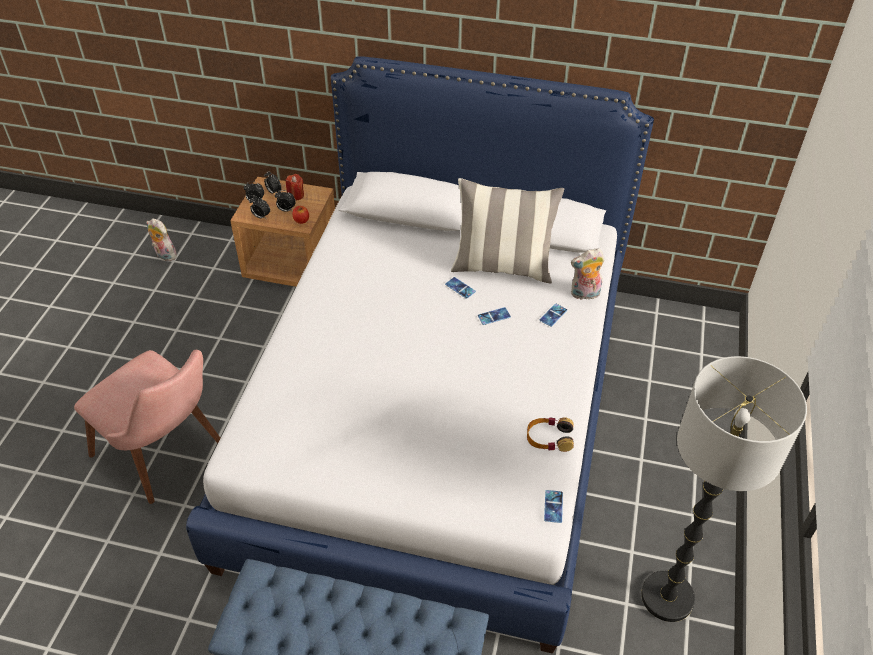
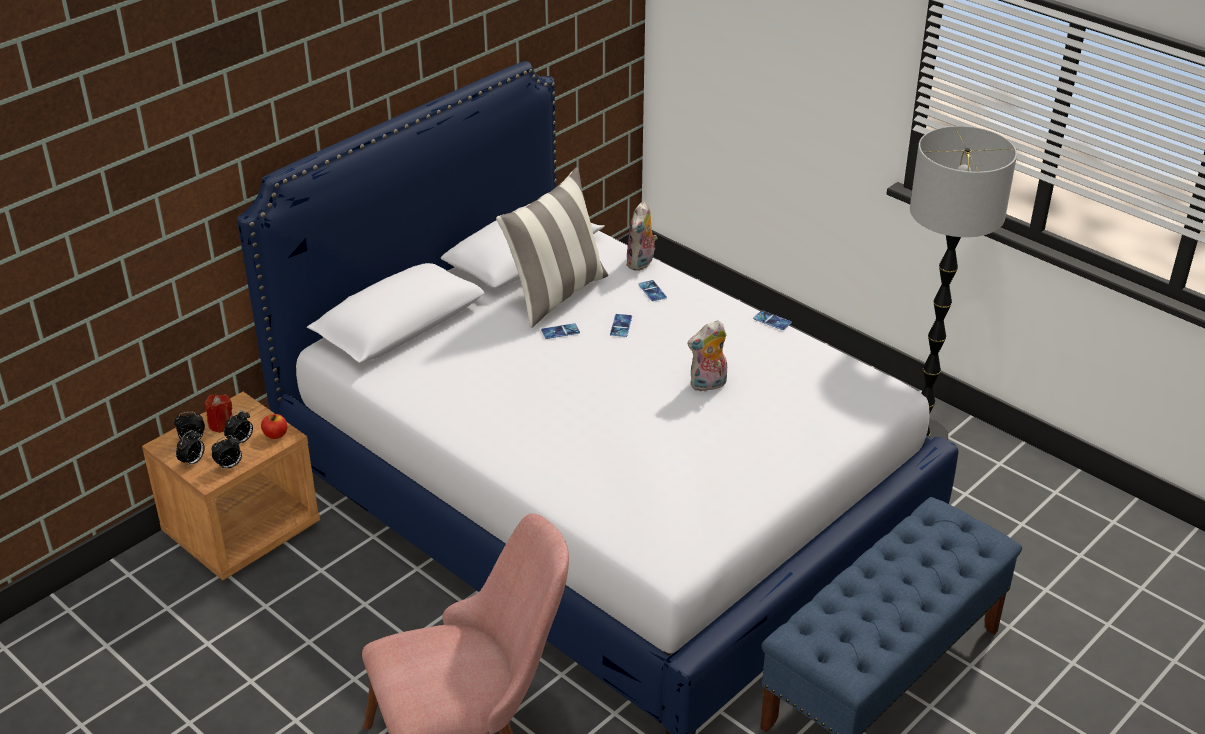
camera: 60 degrees left, 10 degrees down
(164, 255) = (83, 652): plush toy -> plush toy (708, 385)
(549, 438) = (803, 351): headphones -> none
(553, 506) = (881, 379): phone -> phone (772, 320)

